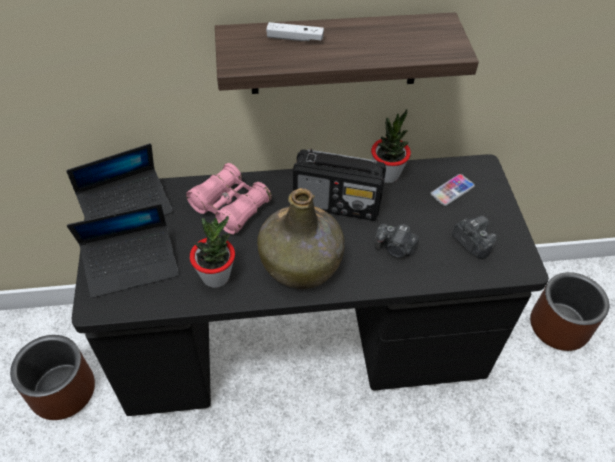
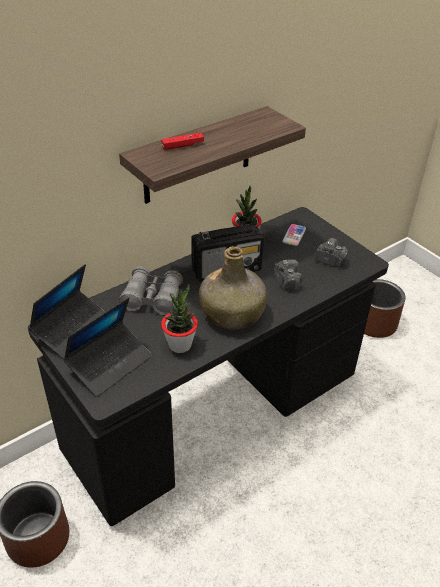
camera: 30 degrees left, 10 degrees down
(230, 206) = (152, 299): pink binoculars -> grey binoculars
(295, 38) = (182, 145): white game controller -> red game controller
(395, 249) = (286, 281): camera -> camera turned 105 degrees counterclockwise

